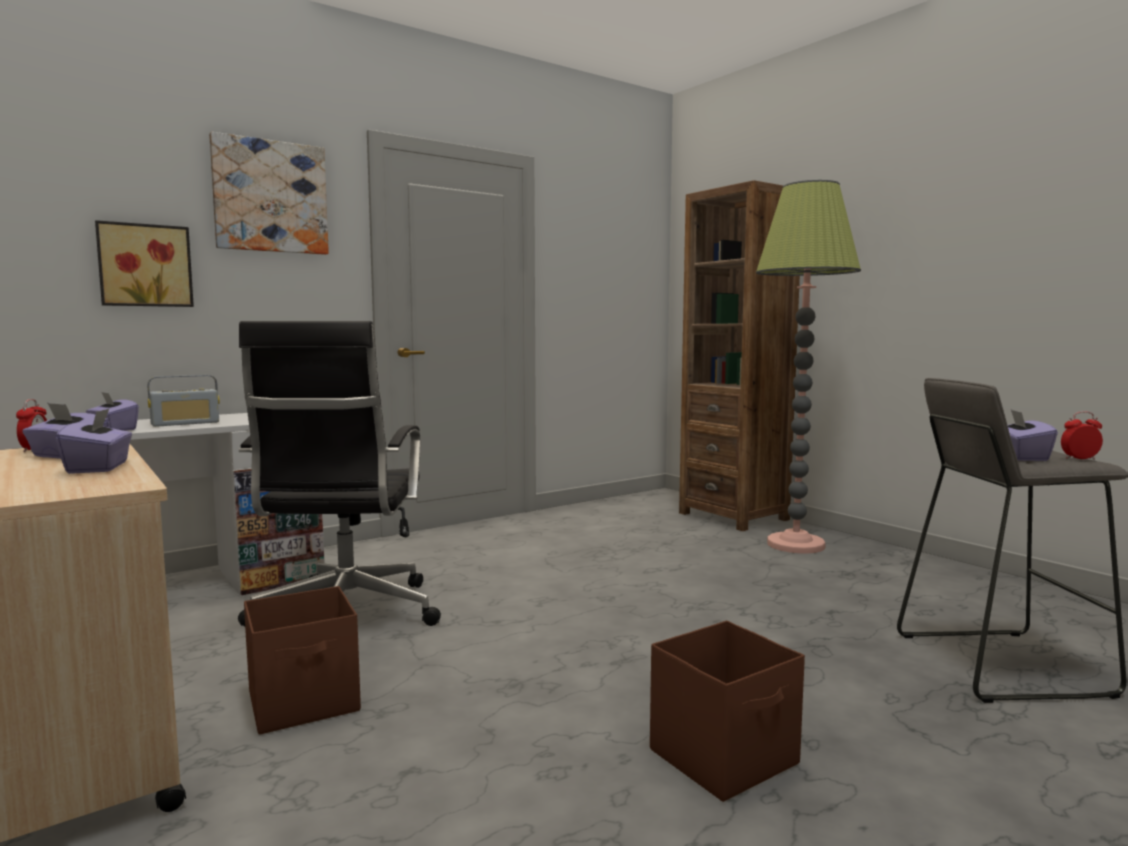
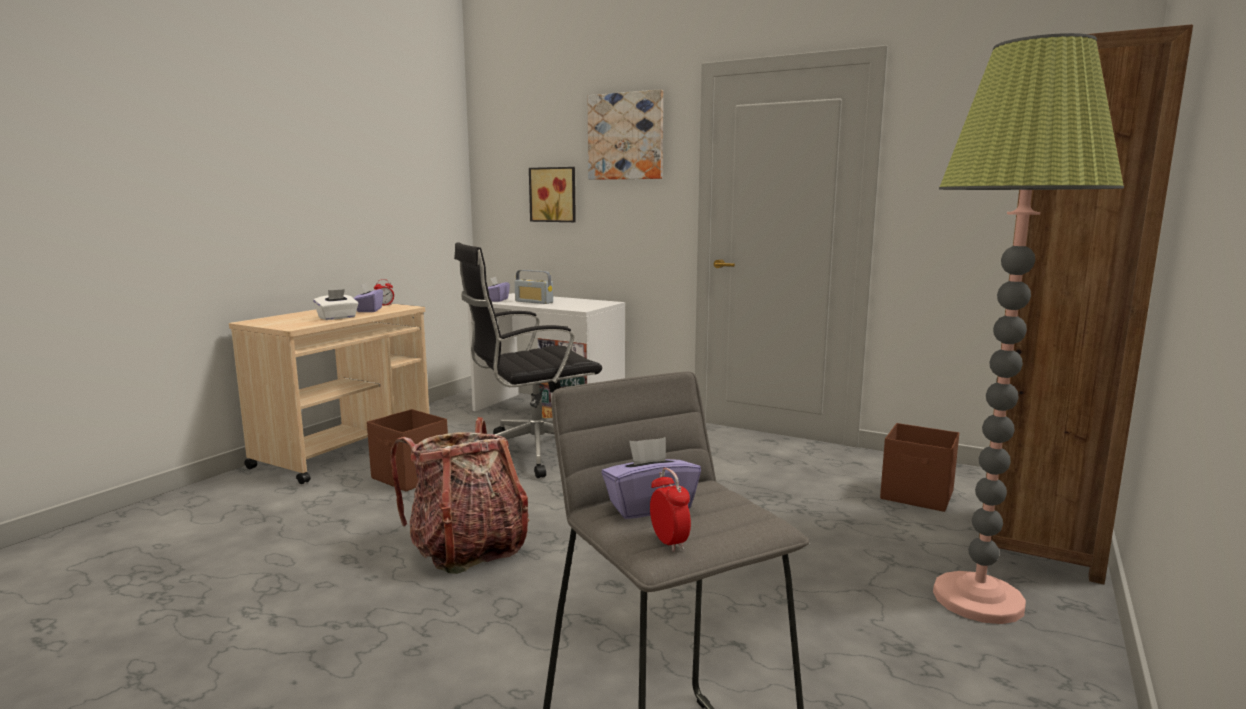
camera: 65 degrees right, 5 degrees up
(99, 468) = (337, 318): purple tissue box -> white tissue box
(592, 688) = (468, 549): none -> backpack
(725, 757) = (381, 614): brown storage box -> brown storage box (918, 496)

